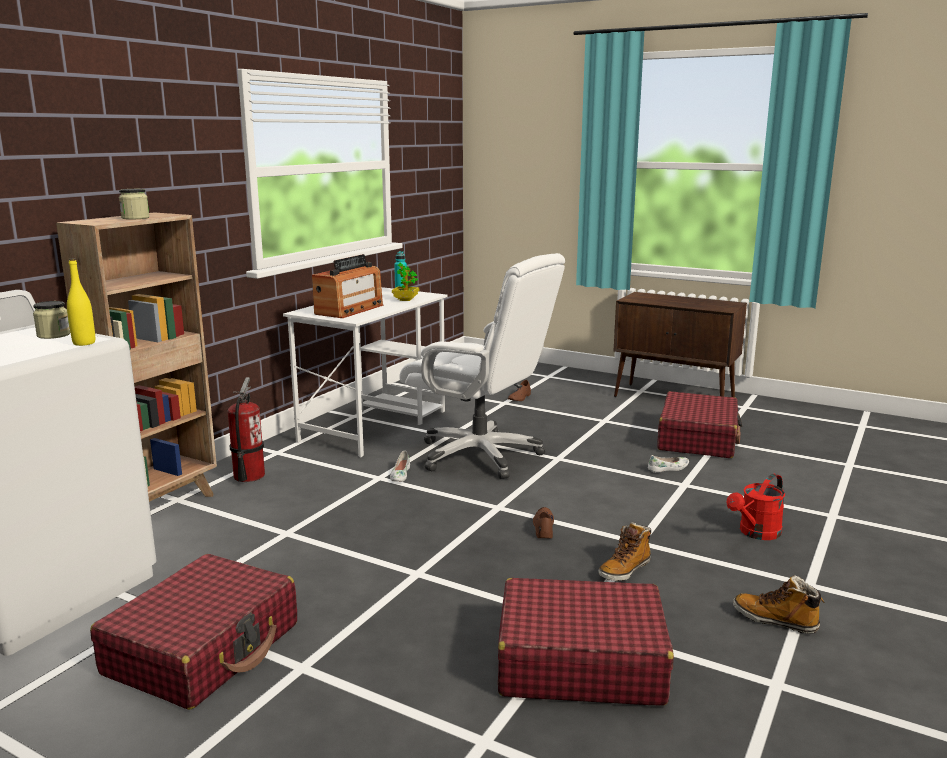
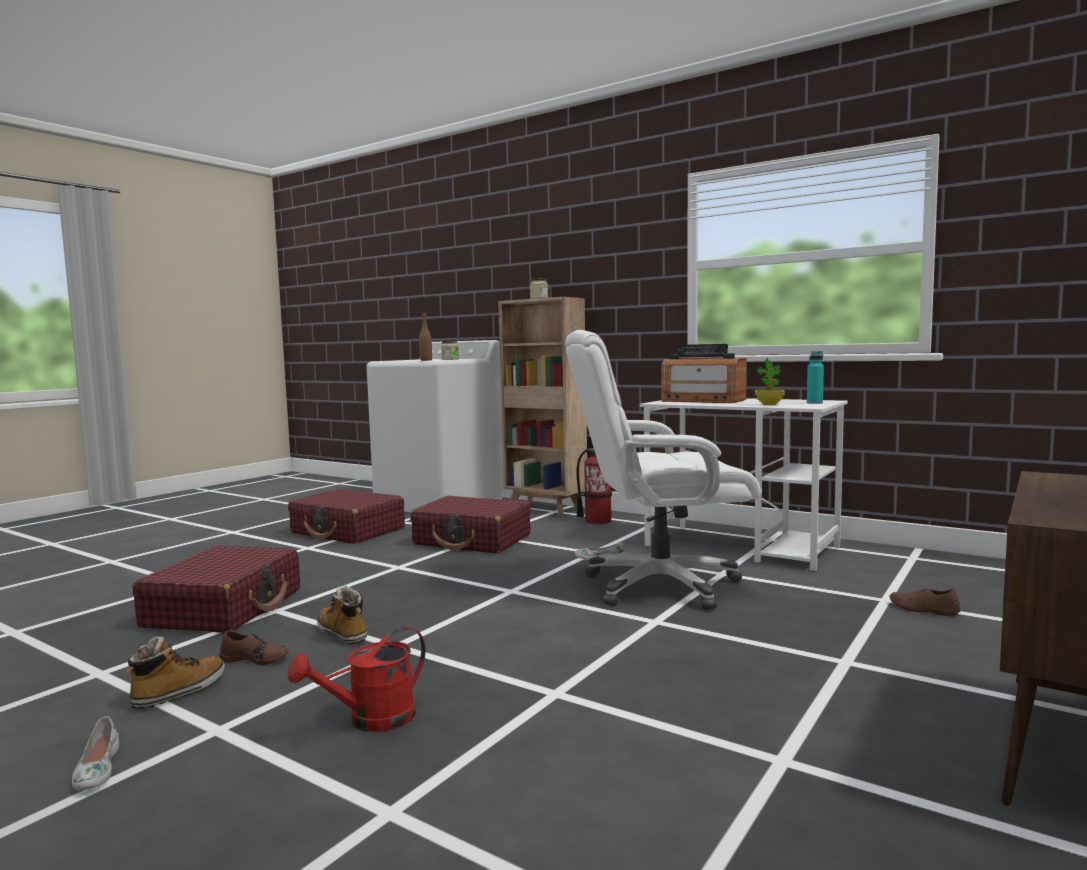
camera: 95 degrees right, 10 degrees down
(84, 343) = (426, 360): yellow bottle -> brown bottle
(481, 455) = (659, 586): white office chair -> white office chair turned 45 degrees clockwise
(543, 527) = (455, 606): brown shoe -> brown shoe (255, 659)
(668, 468) = (621, 689): white shoe -> white shoe (96, 769)
(697, 439) = (785, 738): red suitcase -> red suitcase (472, 540)
(756, 533) = (371, 720): red watering can -> red watering can turned 90 degrees counterclockwise

